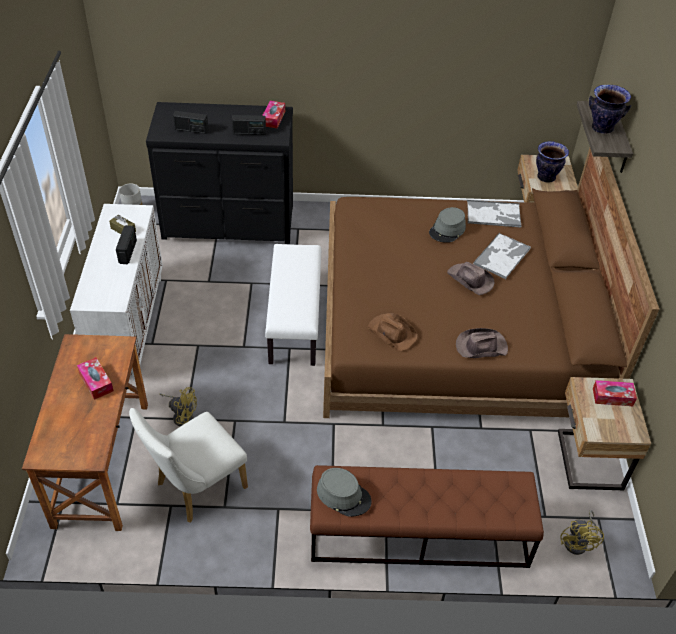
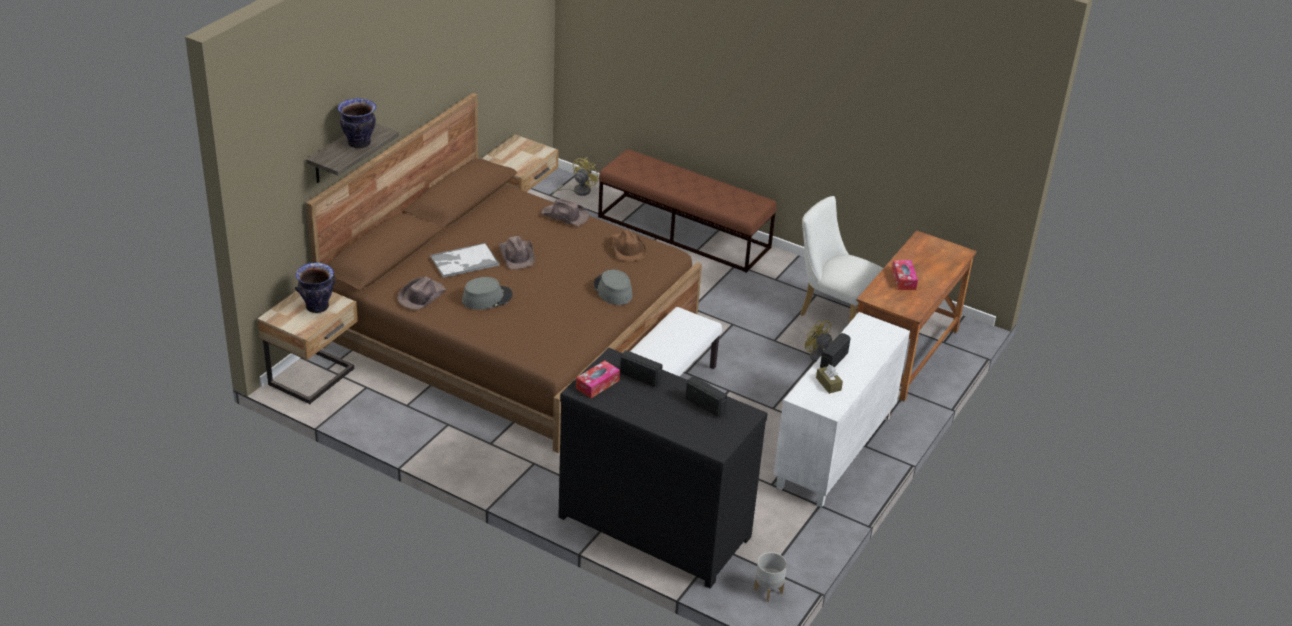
camera: 150 degrees left, 10 degrees down
(195, 488) = (832, 312): white chair -> white chair turned 135 degrees counterclockwise
(344, 495) = (744, 202): grey hat -> grey hat (612, 290)
(494, 214) = (421, 296): tray -> brown hat
(612, 397) = (506, 159): tissue box -> none

